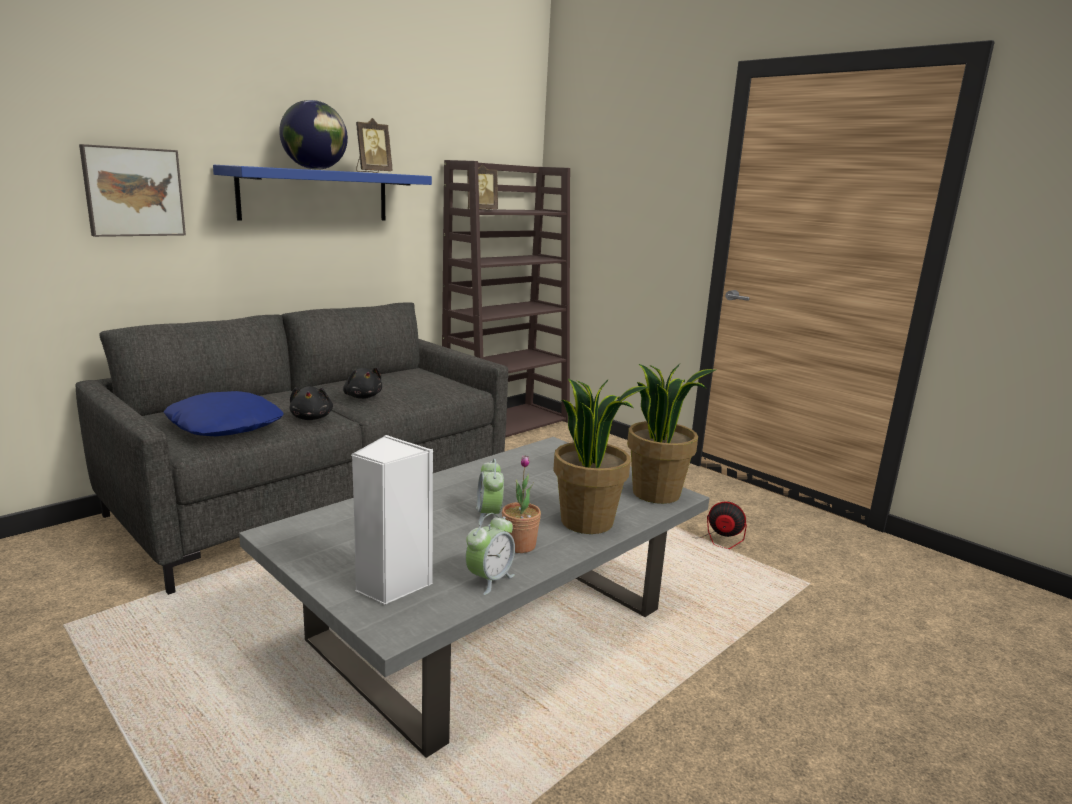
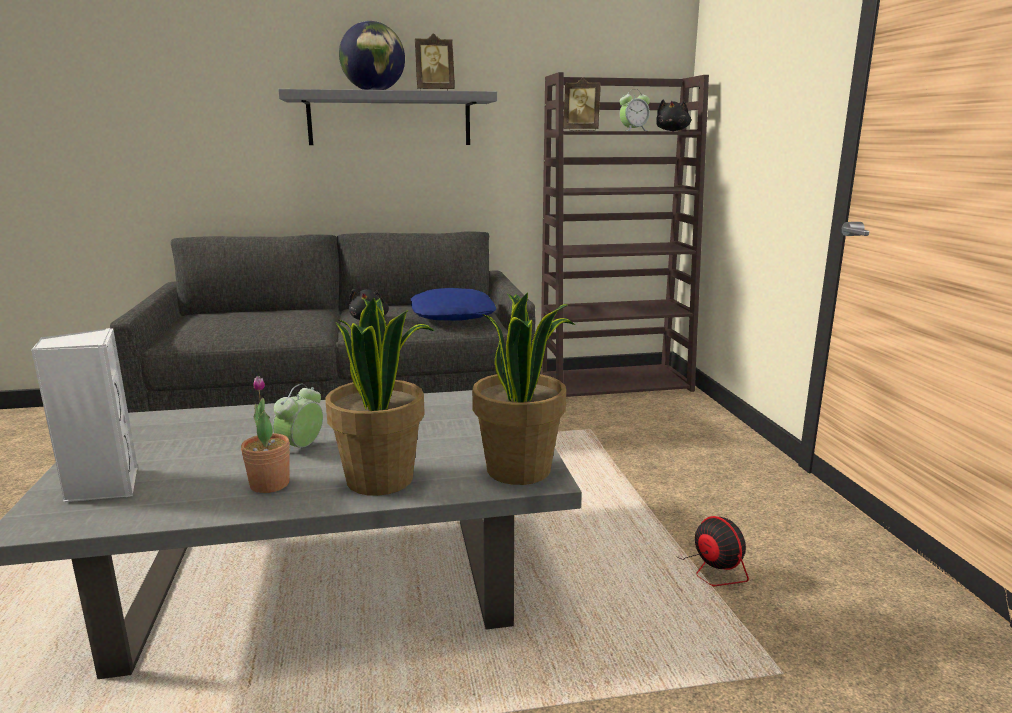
camera: 35 degrees right, 0 degrees up
(133, 191) = (215, 120): picture -> none
(226, 425) = (220, 327): blue pillow -> blue pillow (453, 315)
(312, 418) = (294, 331): black plush toy -> black plush toy (672, 131)
(315, 195) = (390, 119): blue shelf -> grey shelf
(489, 580) = (180, 508): alarm clock -> alarm clock (633, 131)

